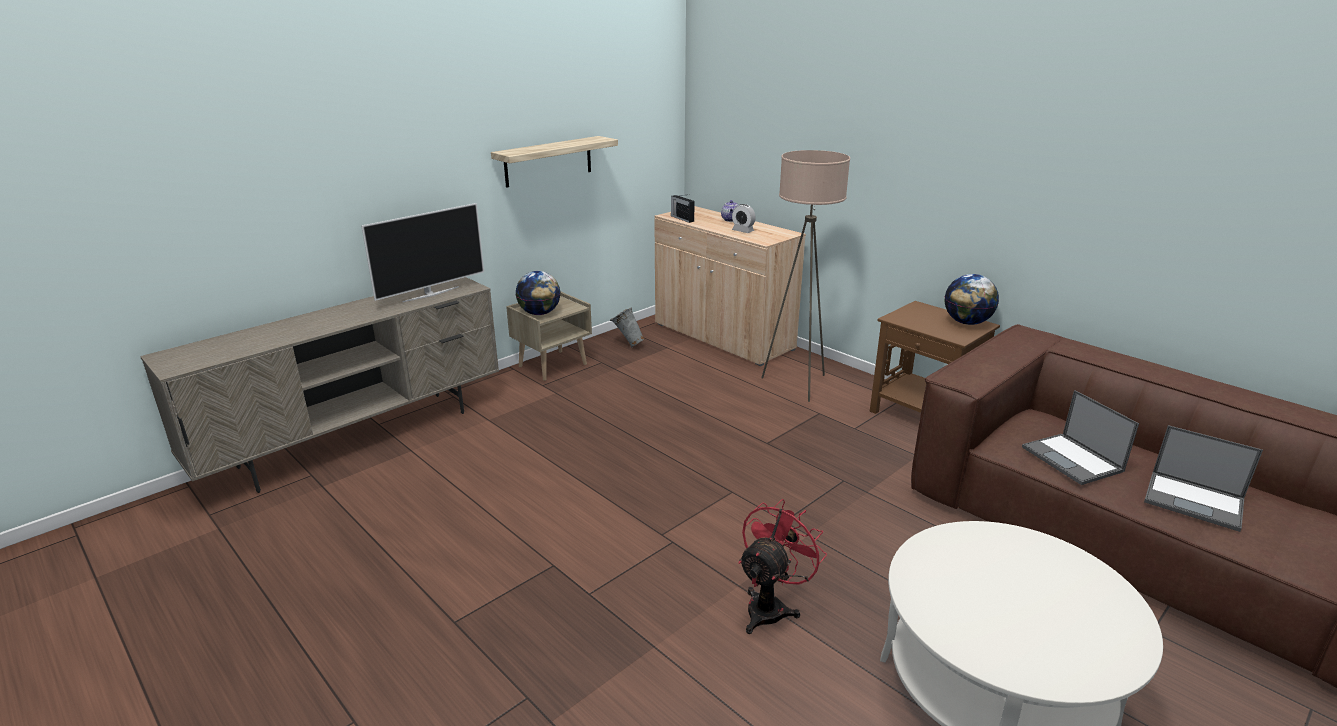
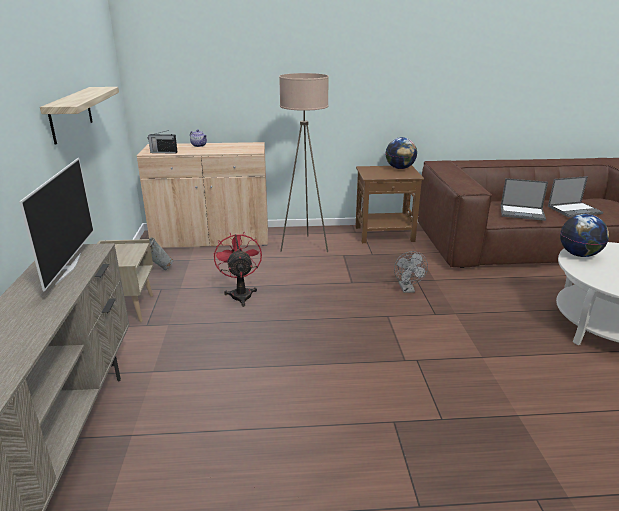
camera: 50 degrees left, 0 degrees up
(539, 313) = (118, 262): globe -> globe (579, 255)
(743, 231) = (225, 149): alarm clock -> none
(771, 607) = (510, 355): red fan -> red fan (241, 293)
(810, 483) = (407, 289): none -> grey fan

